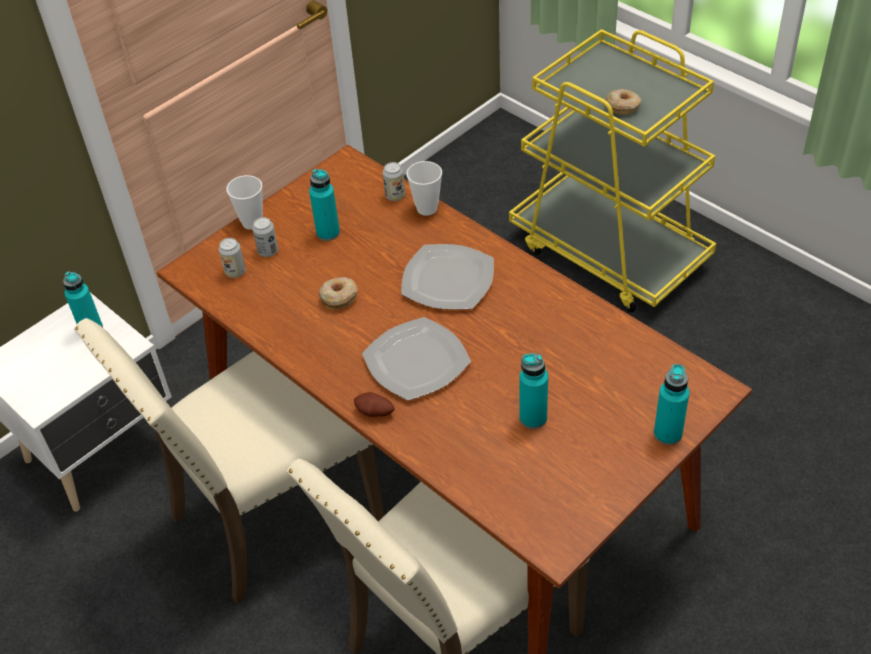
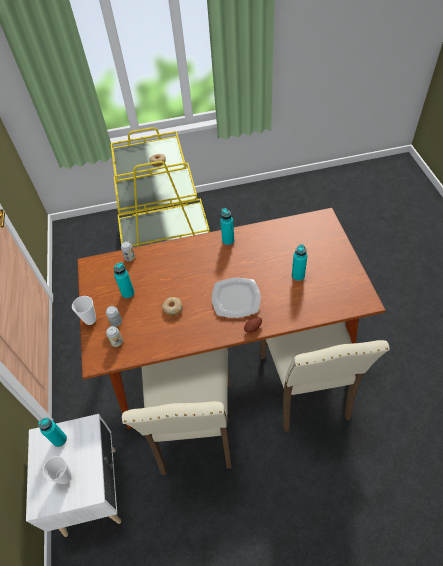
camera: 55 degrees left, 5 degrees up
(427, 208) = (149, 251): cup -> cup (64, 477)
(449, 279) = (198, 264): plate -> none
(667, 434) = (336, 240): turquoise bottle -> turquoise bottle (228, 240)

